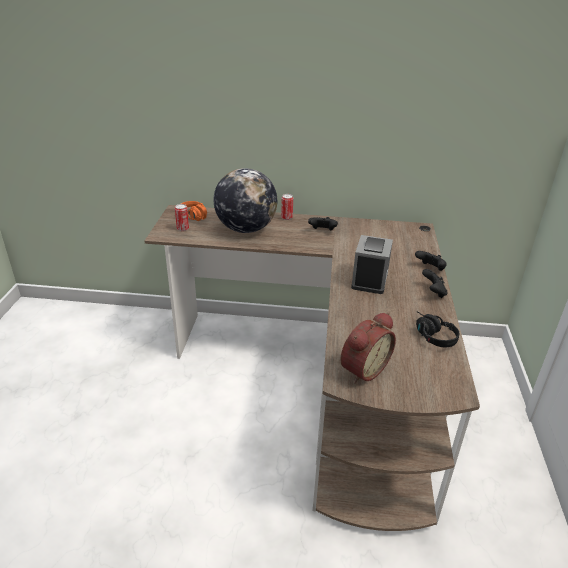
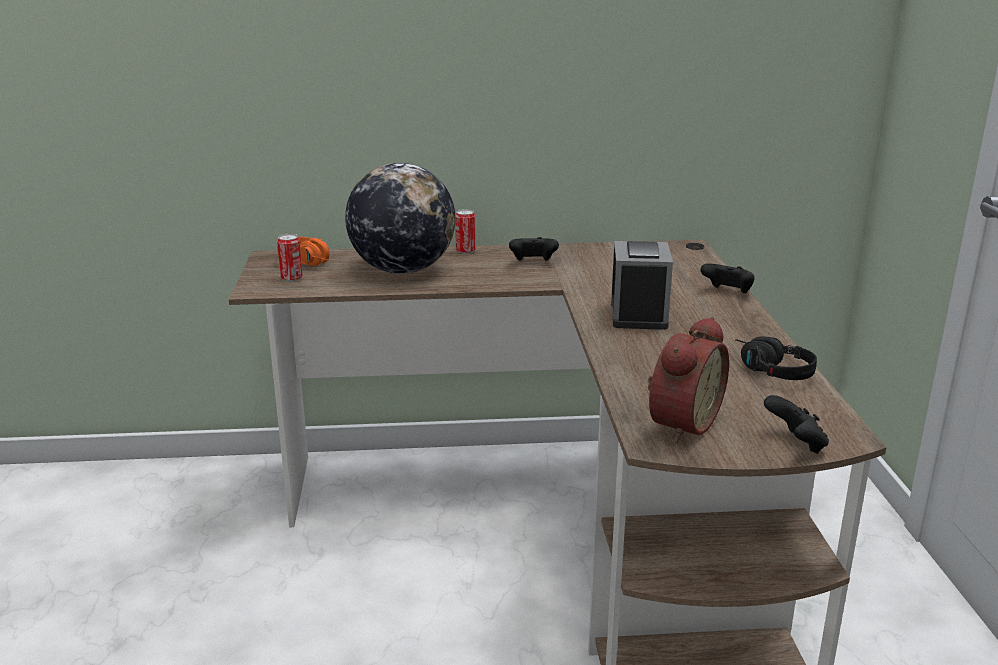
camera: 10 degrees left, 10 degrees down
(433, 292) = (746, 320): black game controller -> black game controller (796, 444)

